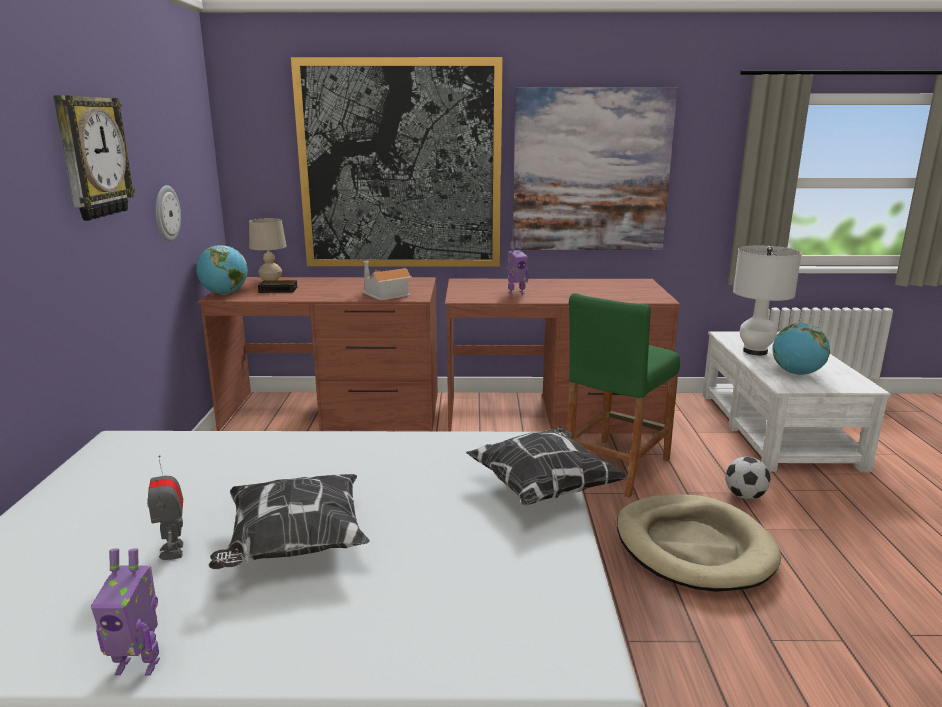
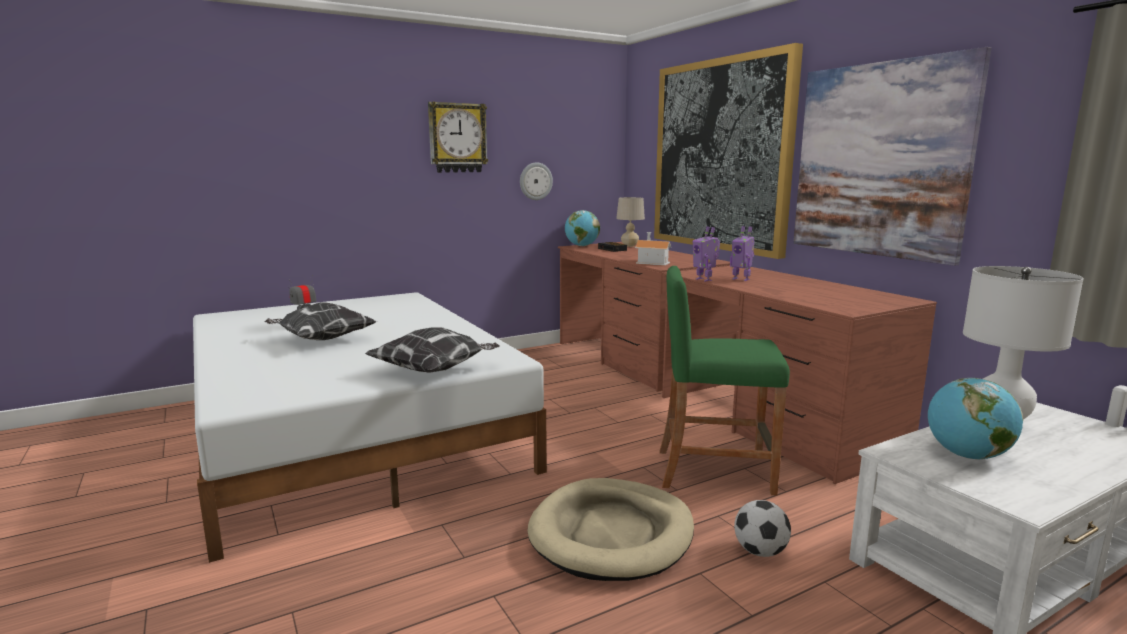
camera: 60 degrees right, 5 degrees down
(139, 664) = (216, 341): toy robot -> toy robot (704, 279)

